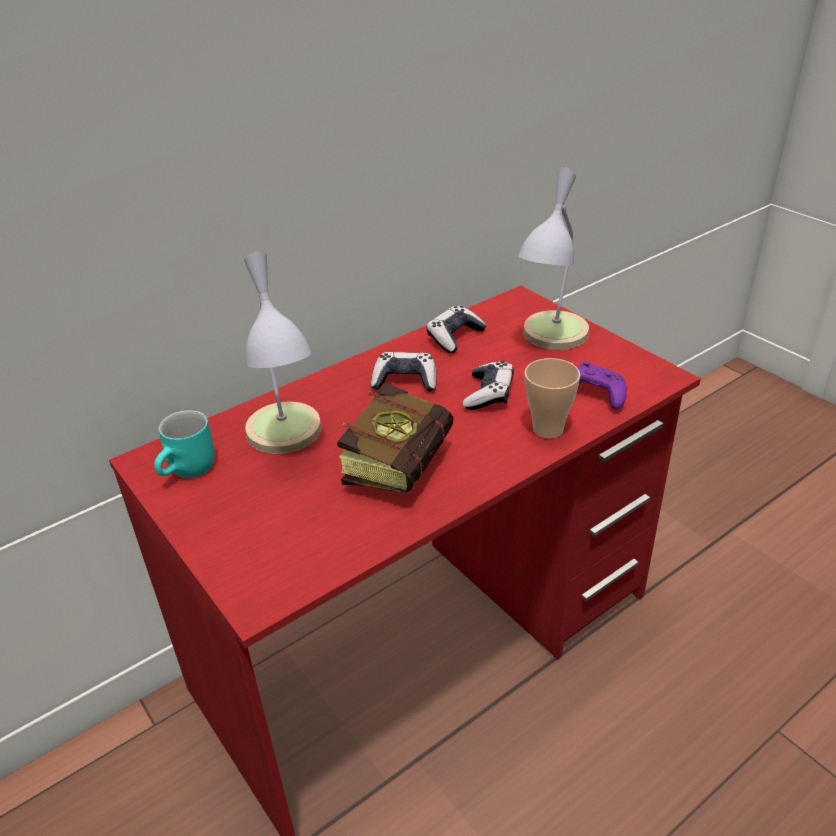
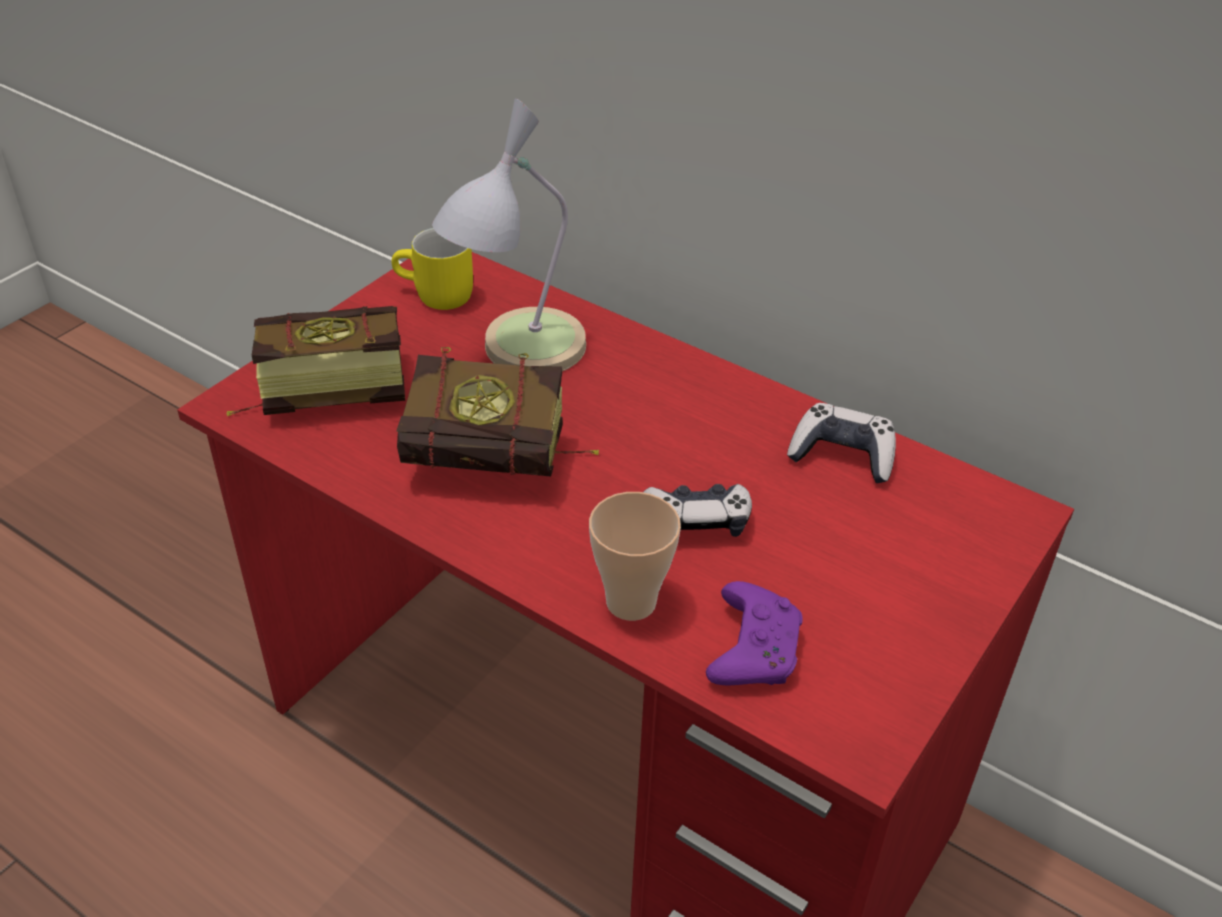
camera: 70 degrees right, 5 degrees up
(190, 470) = (435, 297): turquoise mug -> yellow mug
(271, 547) = (317, 391): none -> book
(405, 381) = (692, 426): game controller -> none
(549, 339) = (900, 571): table lamp -> none

